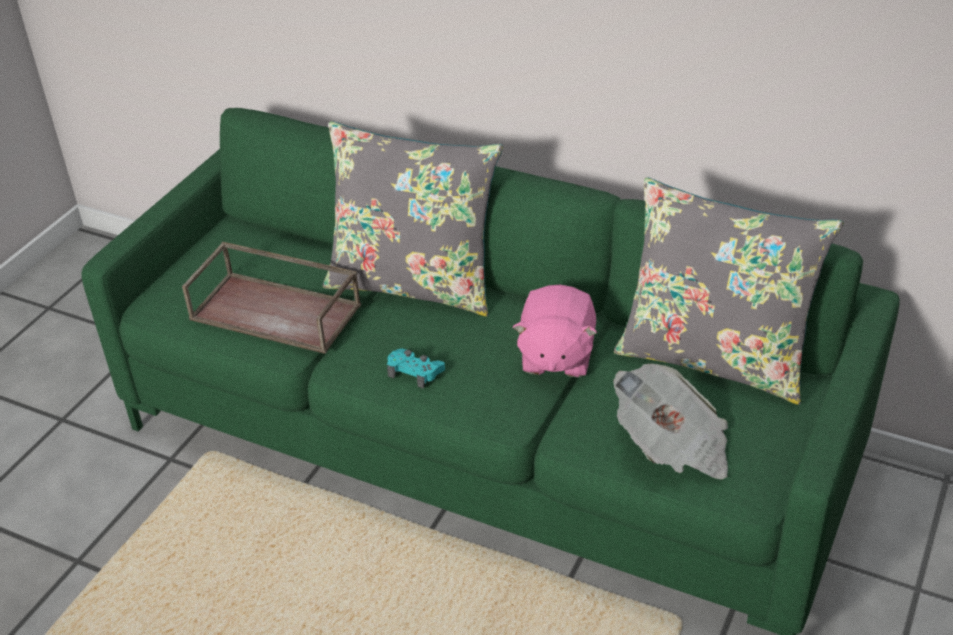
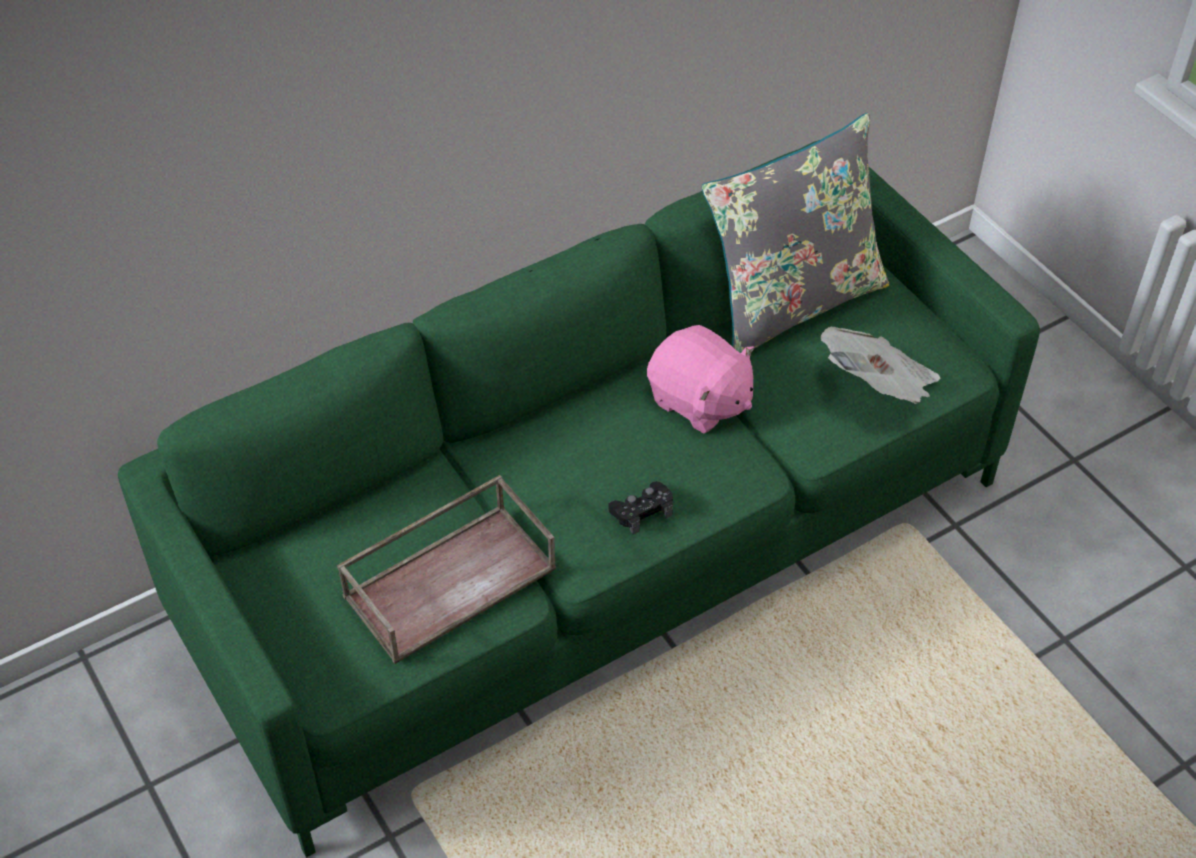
camera: 60 degrees left, 10 degrees up
(414, 284) = (502, 450): grey pillow -> none
(415, 372) = (642, 511): turquoise game controller -> black game controller

